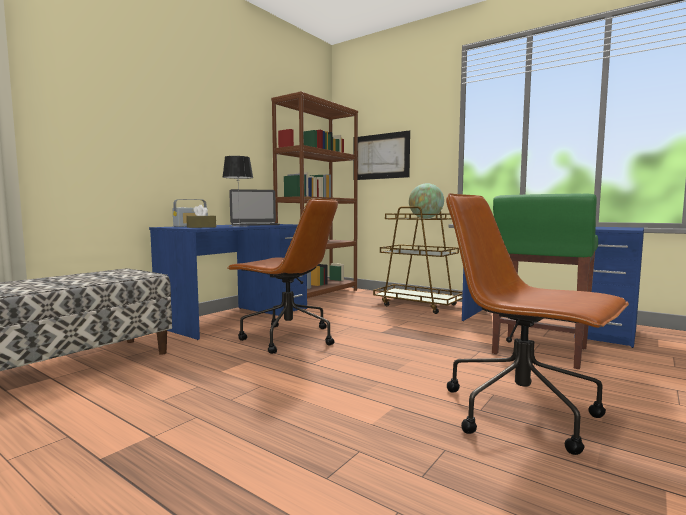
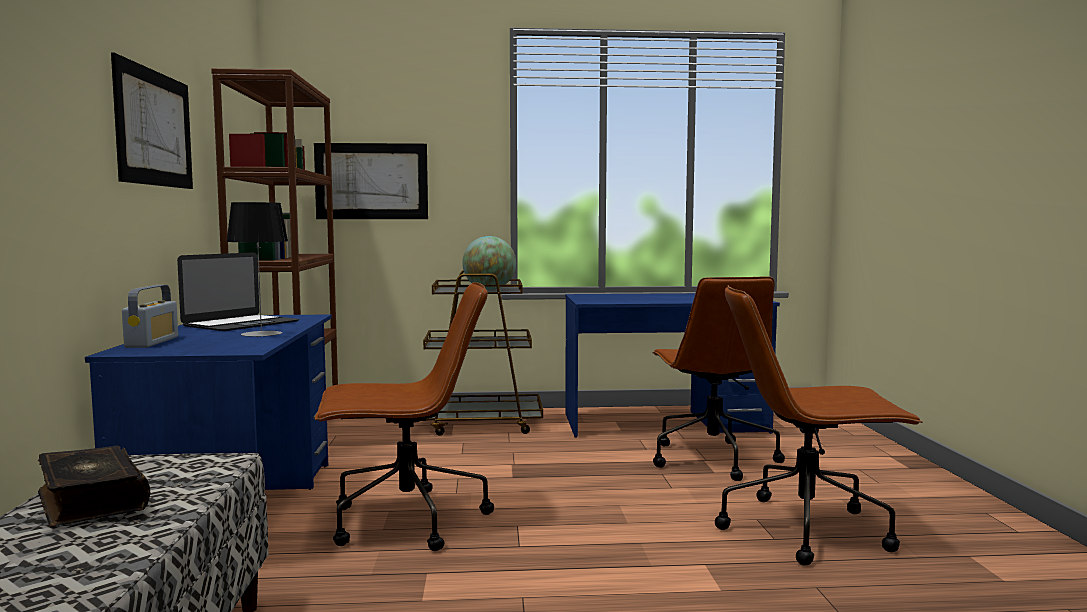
camera: 40 degrees left, 0 degrees up
(73, 277) = (90, 501): none -> book
(201, 227) = (215, 345): brown tissue box -> none
(221, 127) = (155, 128): none -> picture
(539, 351) = (711, 458): green stool -> brown office chair

